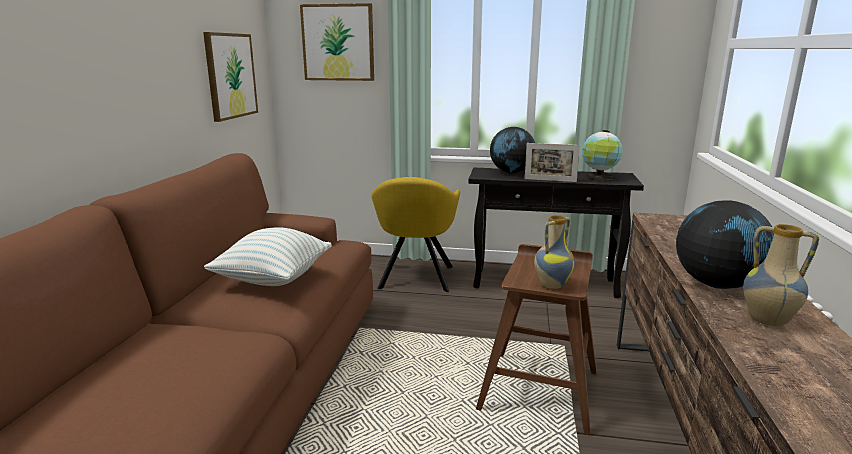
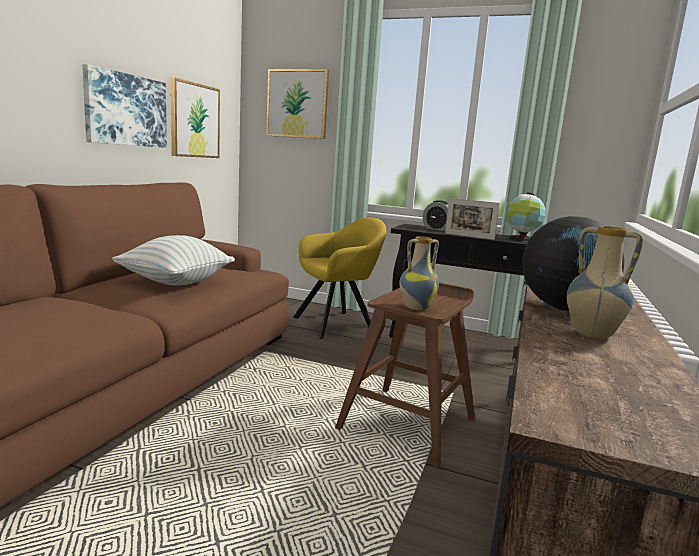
camera: 10 degrees right, 5 degrees down
(166, 81) = (125, 110): none -> picture
(415, 279) = (338, 323): yellow armchair -> yellow armchair turned 135 degrees counterclockwise
(511, 172) = (437, 229): globe -> alarm clock

